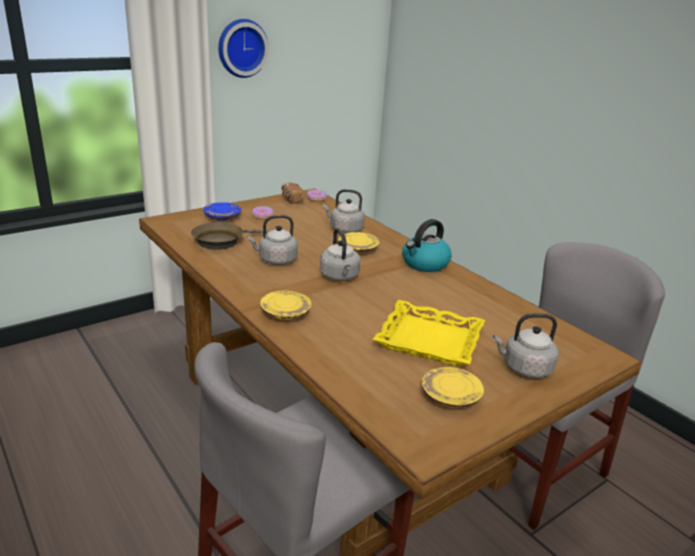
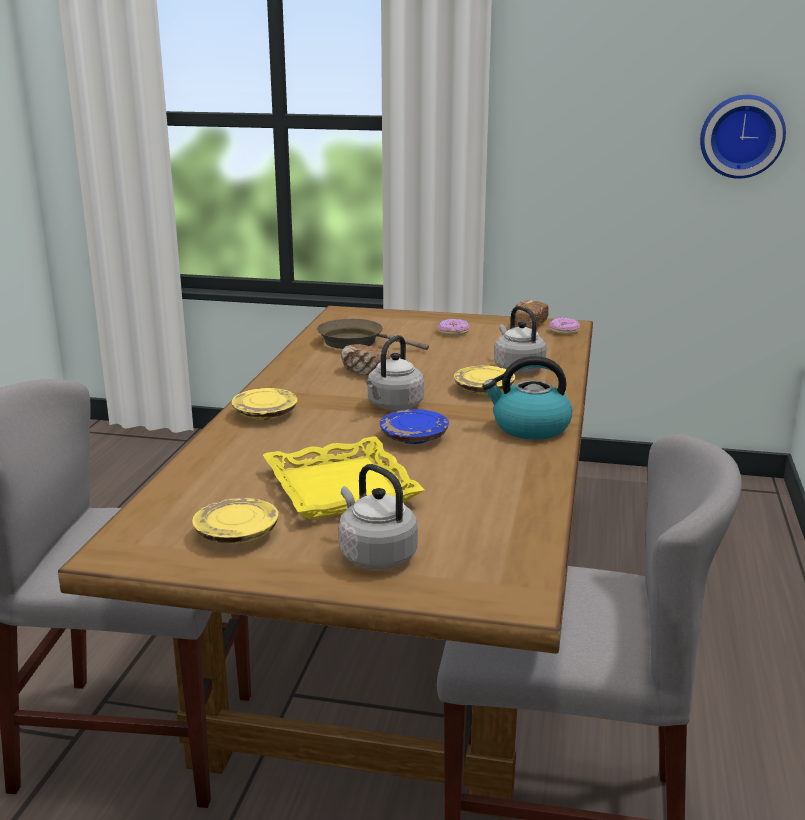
camera: 50 degrees right, 5 degrees down
(222, 217) = (408, 323): blue plate -> blue plate (414, 437)
(241, 48) = (552, 110): wall clock -> wall clock (741, 136)
(275, 260) = (366, 372): grey kettle -> bread

